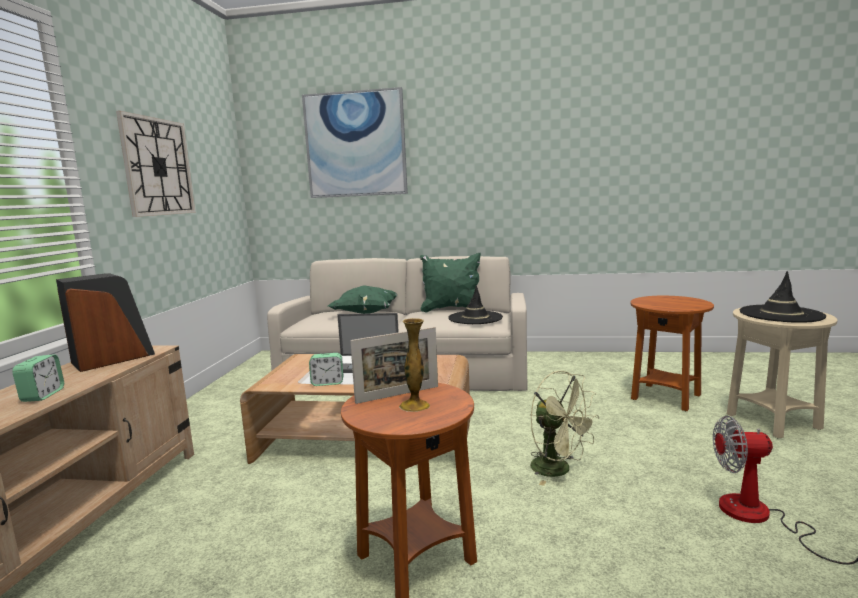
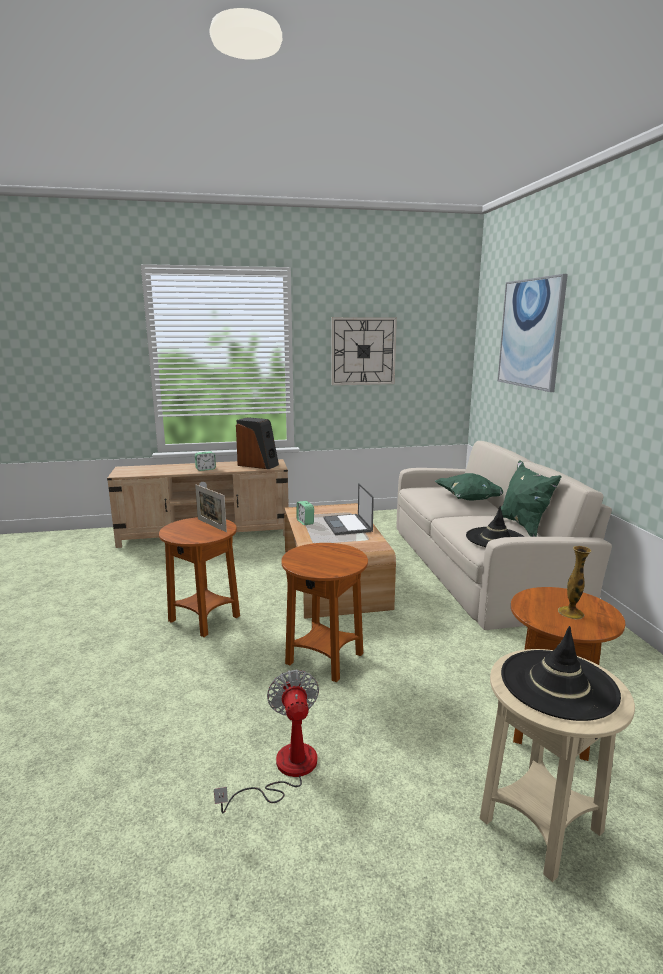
camera: 70 degrees right, 5 degrees up
(414, 406) = (194, 531): vase -> vase (570, 613)
(559, 470) = (325, 659): green fan -> brown side table

